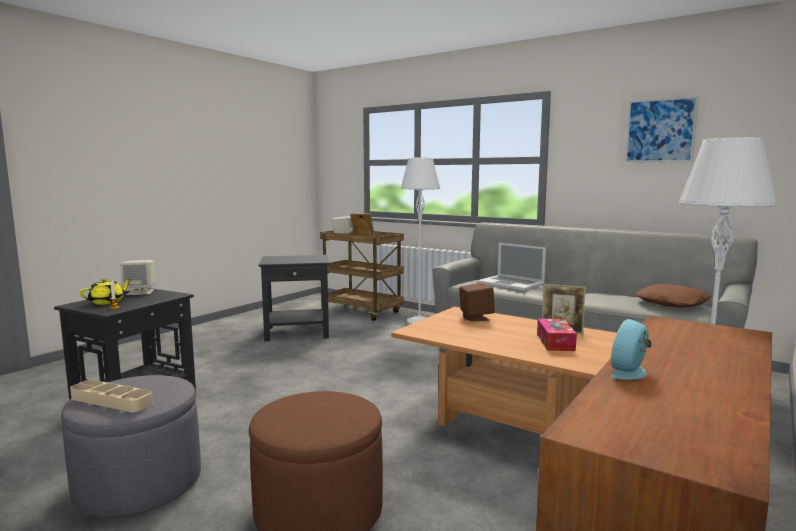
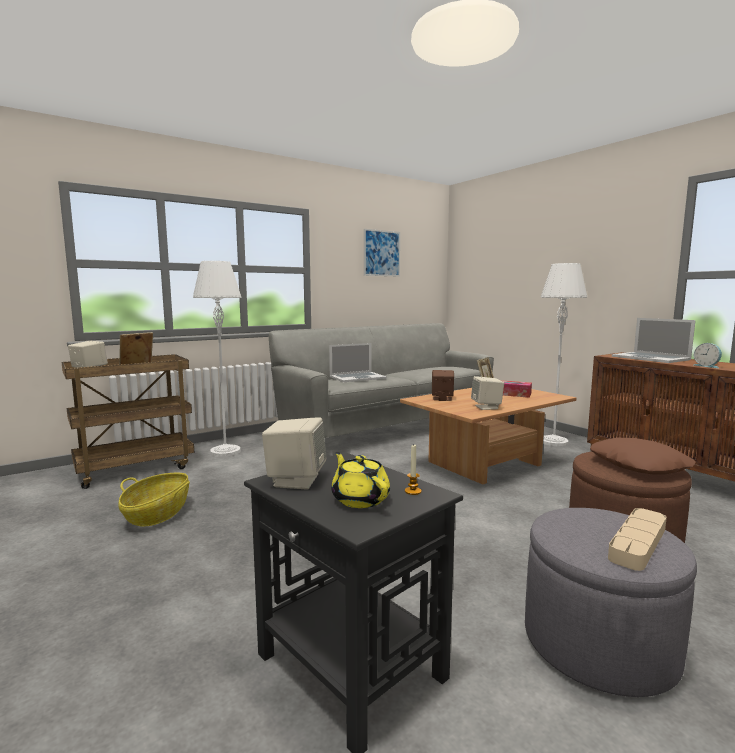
camera: 70 degrees left, 0 degrees up
(298, 332) = (157, 514): black side table -> basket
(455, 334) = (486, 407): none -> beige speaker
(672, 303) = (448, 367): brown pillow -> brown pillow (639, 465)
(694, 343) = (650, 358): none -> laptop

